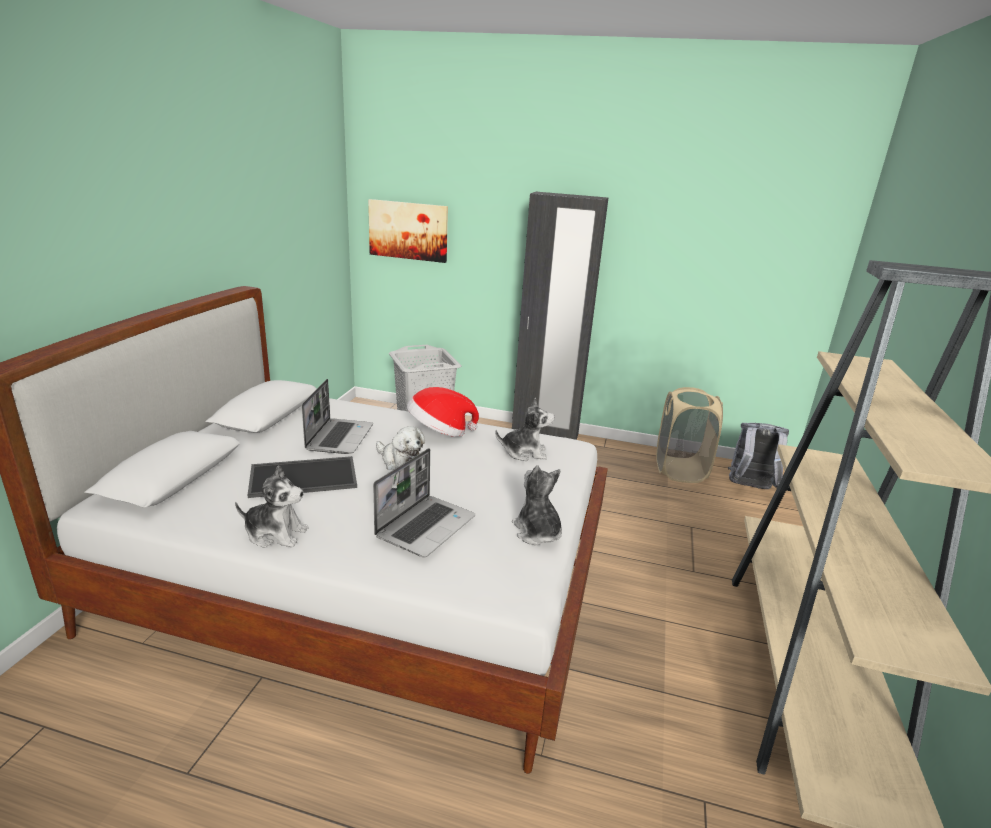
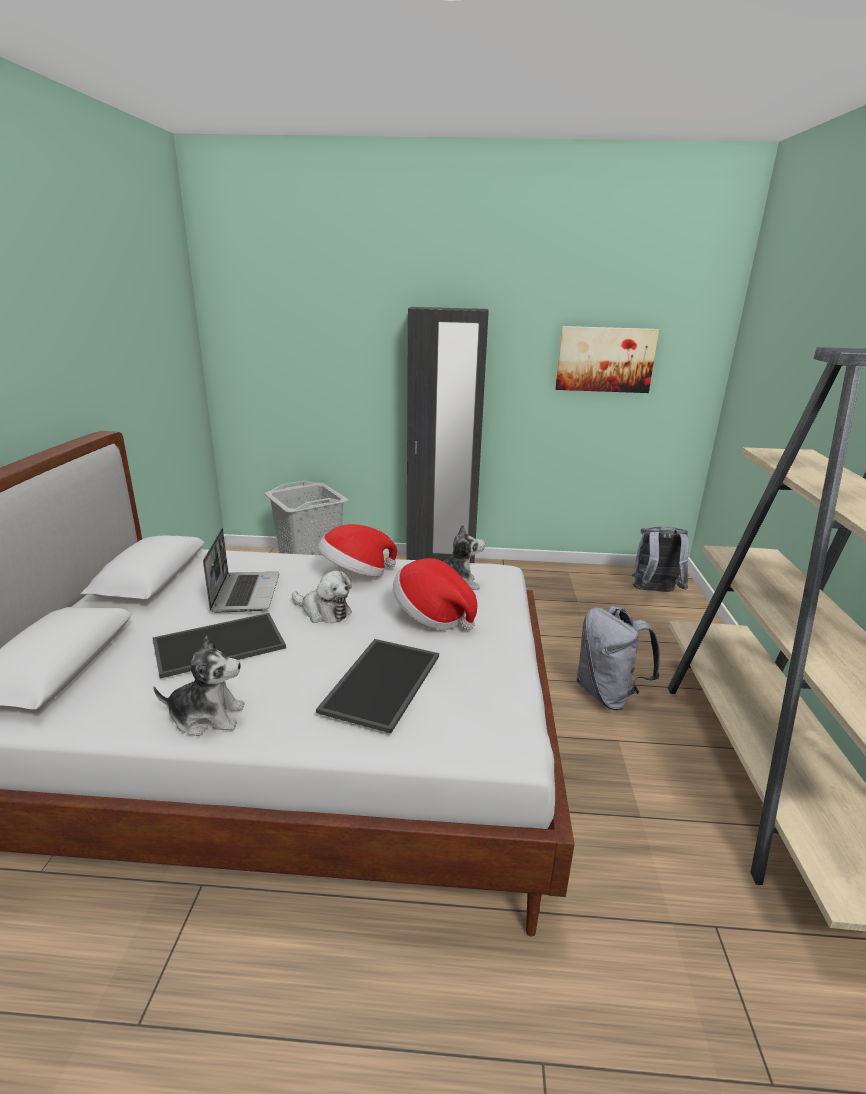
camera: 10 degrees left, 0 degrees up
(408, 230) = (272, 357): picture -> picture (605, 359)
(426, 526) = (380, 681): laptop -> tray
(494, 477) = (432, 616): none -> hat
(537, 532) = (501, 670): plush toy -> none
(669, 577) = (608, 694): none -> grey backpack
(680, 470) = (584, 583): beige laundry basket -> none

